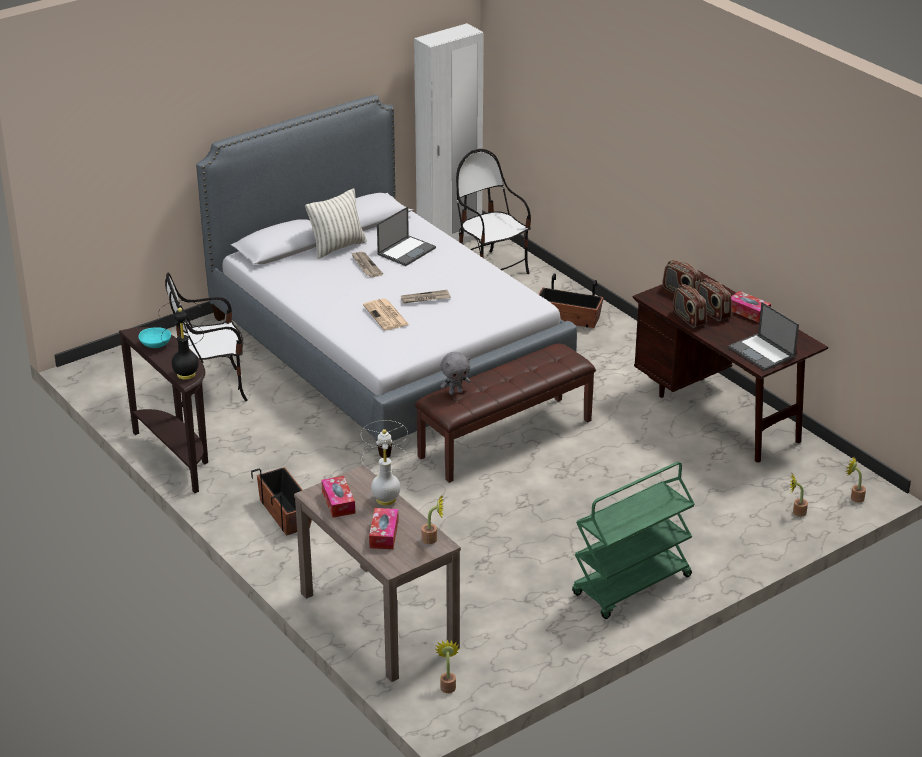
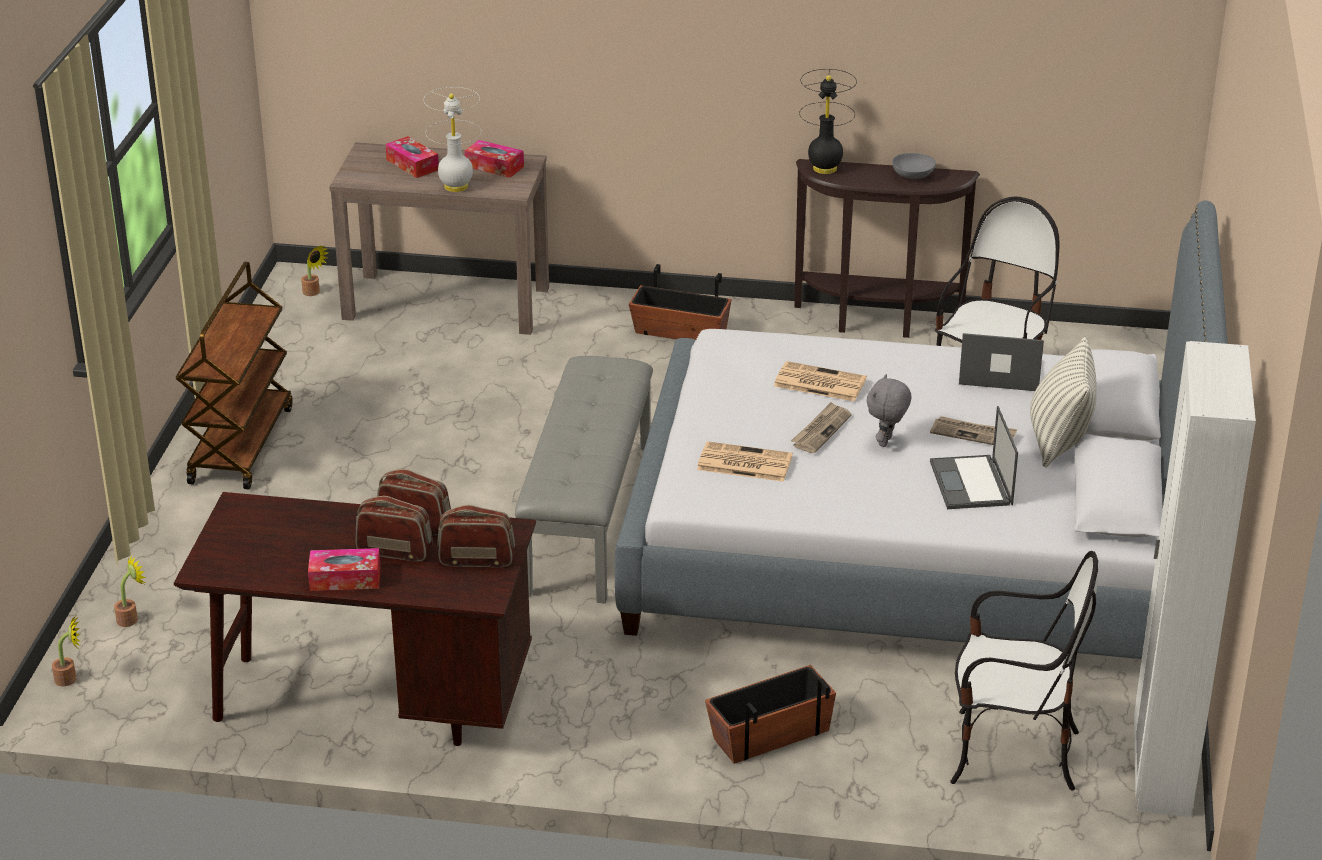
camera: 135 degrees right, 0 degrees up
(155, 345) = (912, 175): turquoise bowl -> grey bowl
(432, 539) = (363, 180): potted plant -> none
(455, 392) = (617, 382): grey plush toy -> grey plush toy (886, 442)
(483, 303) = (743, 463): none -> newspaper
(505, 438) = (590, 518): brown bench -> grey bench
(631, 586) = (240, 444): green cart -> brown cart
(762, 353) = (256, 525): laptop -> laptop (998, 372)

